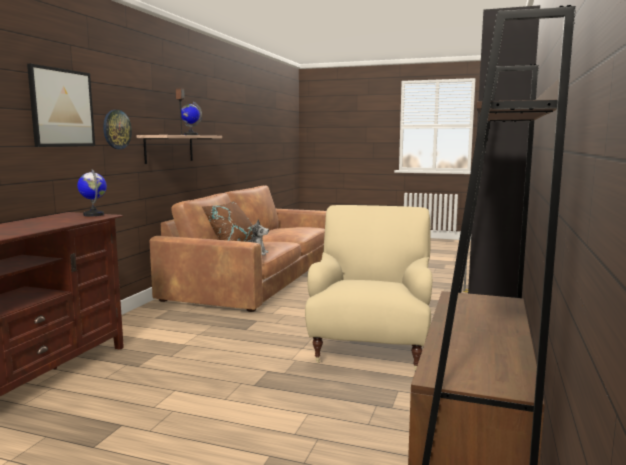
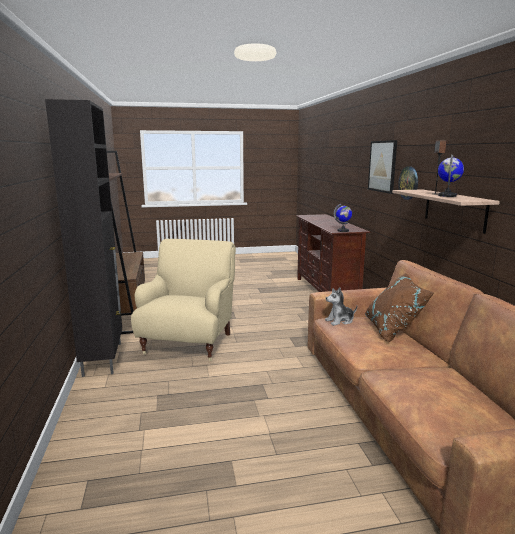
camera: 150 degrees right, 5 degrees up
(371, 348) = (189, 343): beige armchair -> beige armchair turned 150 degrees counterclockwise

